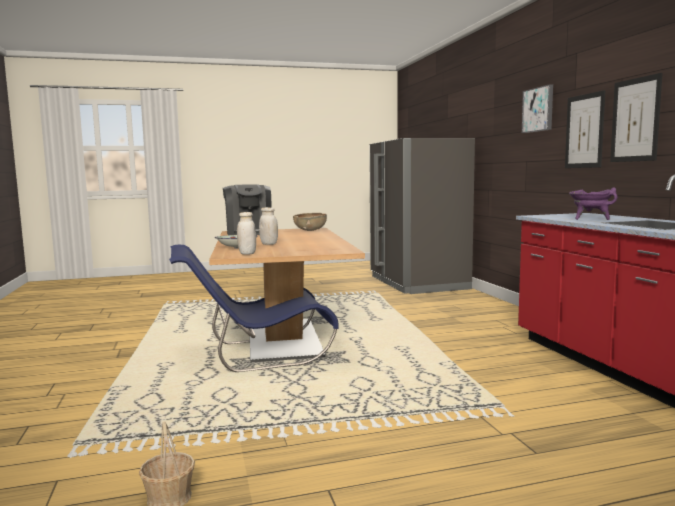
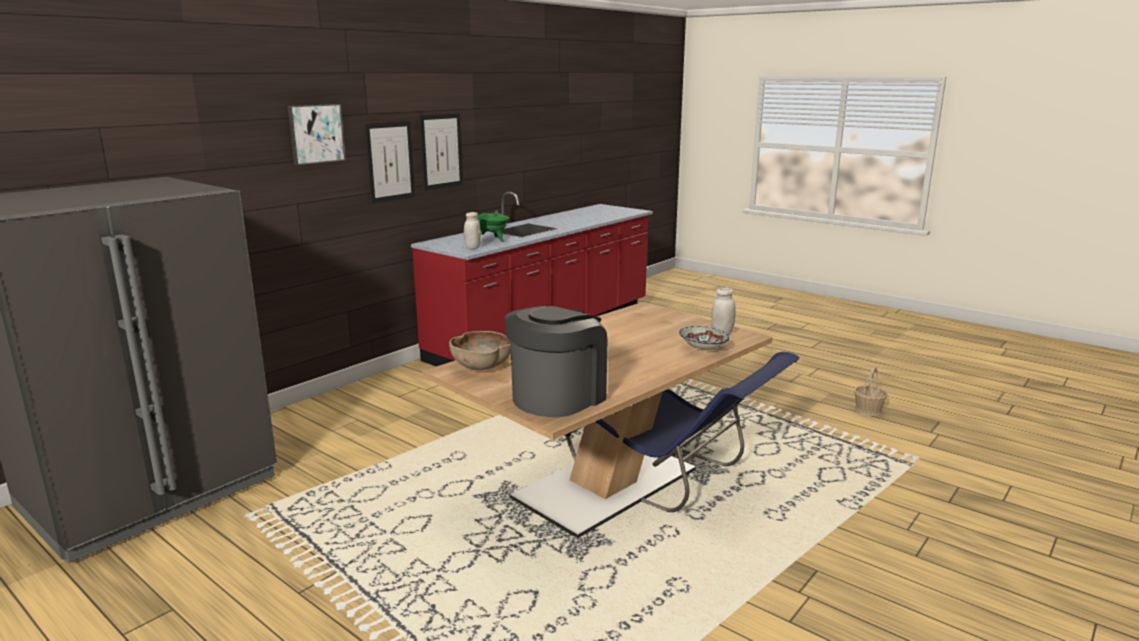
camera: 125 degrees left, 10 degrees up
(269, 244) = (651, 345): white jar -> white jar (472, 247)
(590, 219) = (493, 240): purple cooking pot -> green cooking pot

